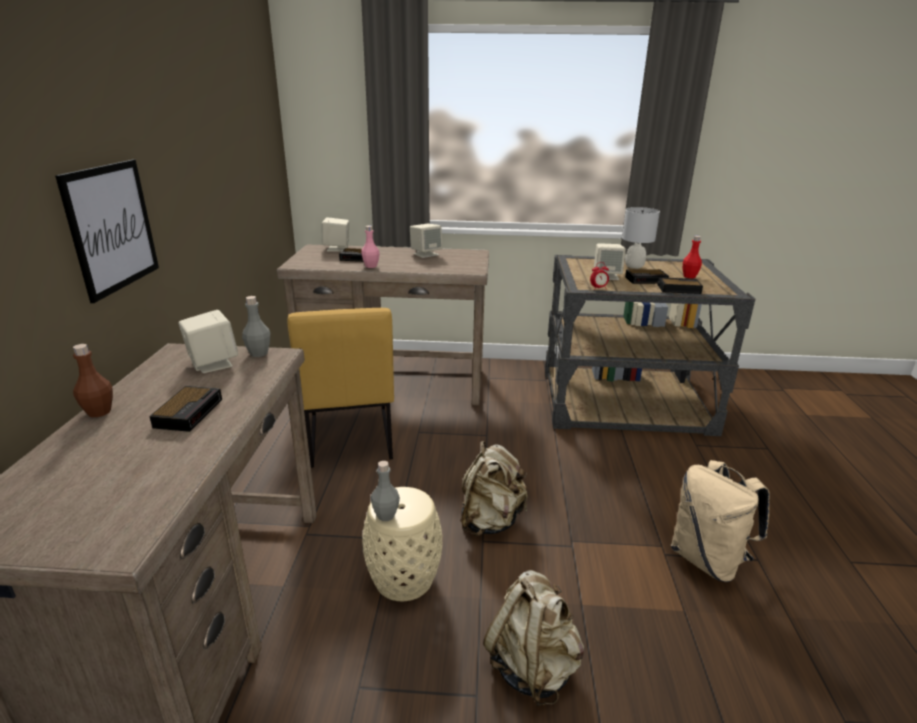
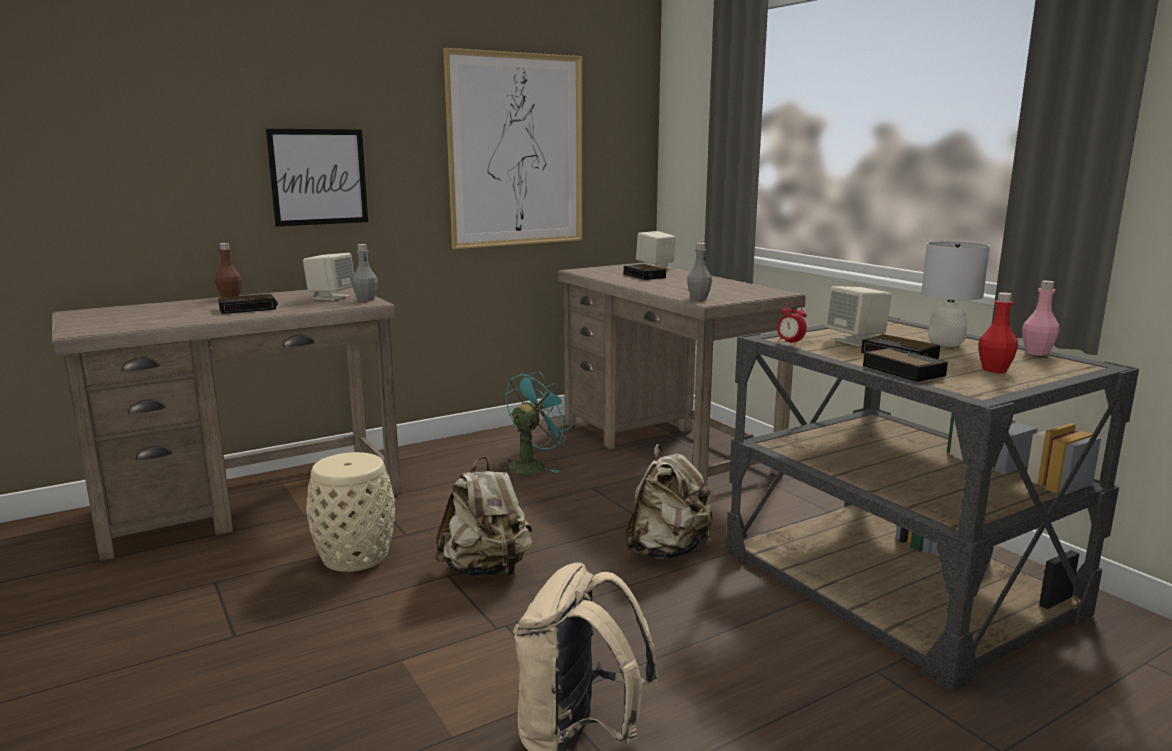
camera: 55 degrees right, 10 degrees down
(226, 161) = (516, 151): none -> picture
(349, 439) = (532, 465): yellow chair -> turquoise fan
(371, 266) = (631, 281): pink bottle -> pink bottle (1037, 353)
(386, 515) = (328, 462): grey bottle -> grey bottle (698, 298)
(426, 254) = (717, 284): beige speaker -> none
(533, 666) = (288, 655): beige backpack -> beige backpack (667, 551)

